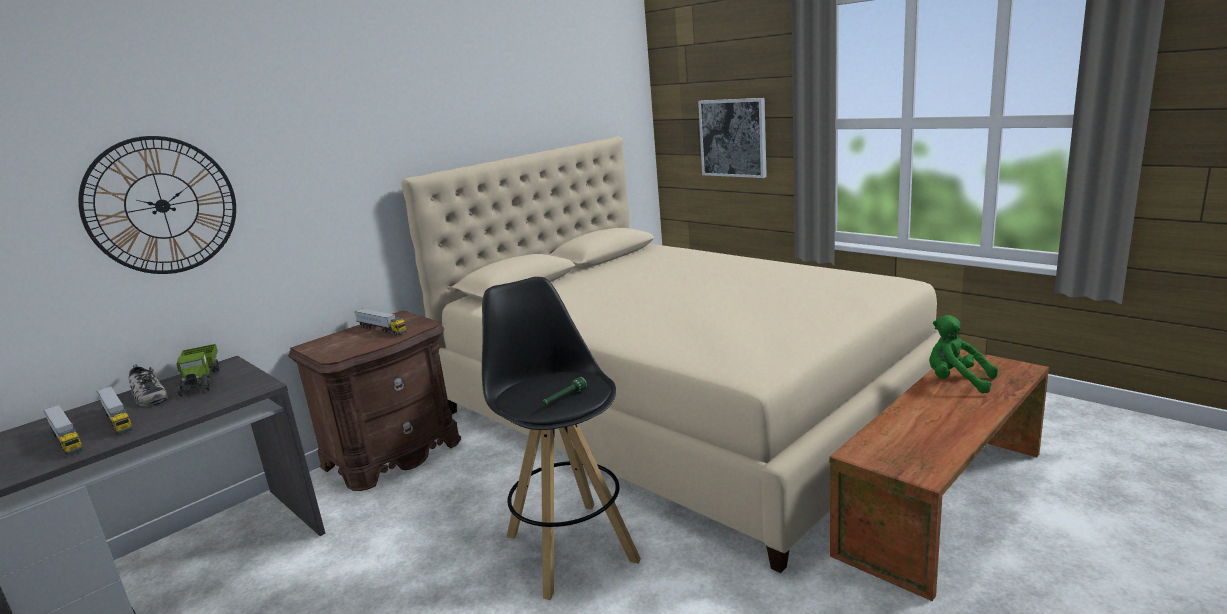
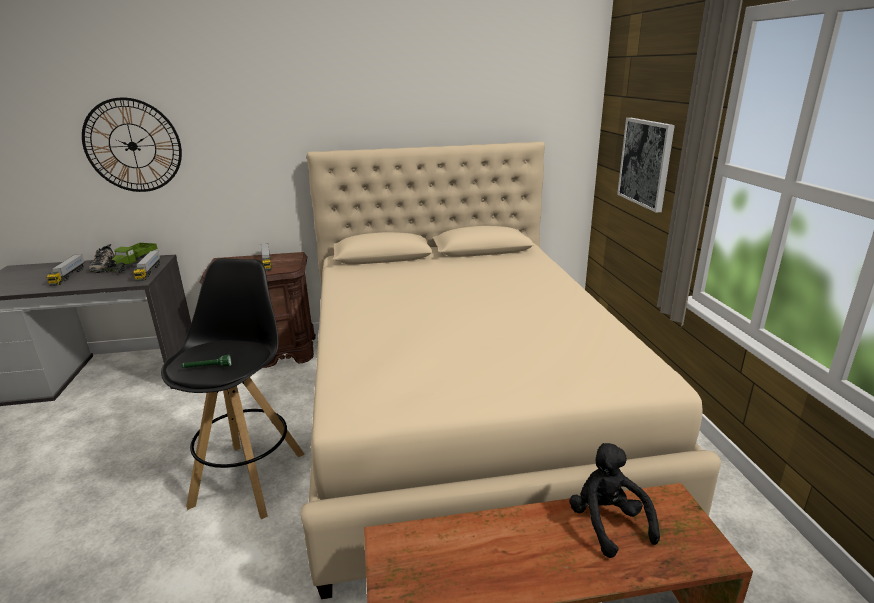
camera: 35 degrees right, 5 degrees up
(67, 440) = (37, 280): toy truck -> toy truck (148, 272)
(956, 381) = (607, 523): green plush toy -> black plush toy

